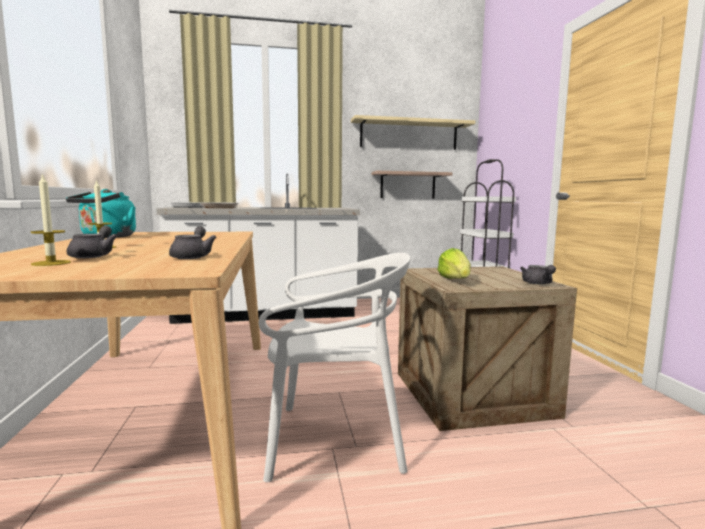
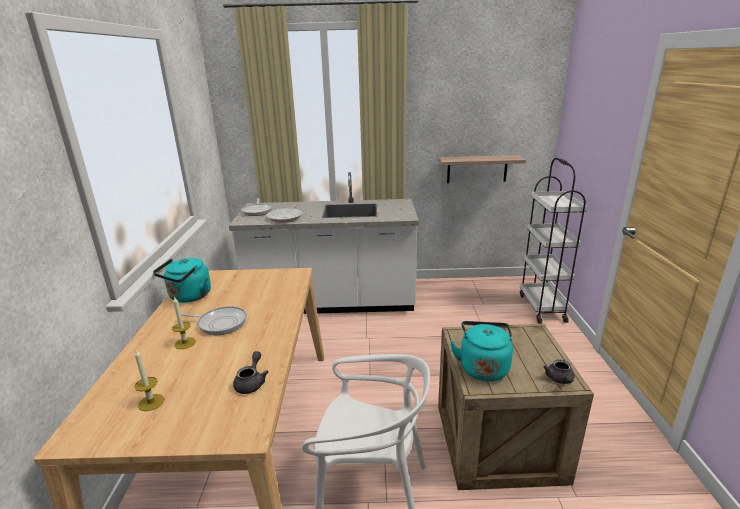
camera: 10 degrees right, 15 degrees up
(94, 256) = (180, 376): grey teapot -> none
(147, 243) = (220, 323): none -> frying pan
(409, 135) = (480, 115): beige shelf -> none
(455, 280) = (483, 367): lettuce -> turquoise kettle

